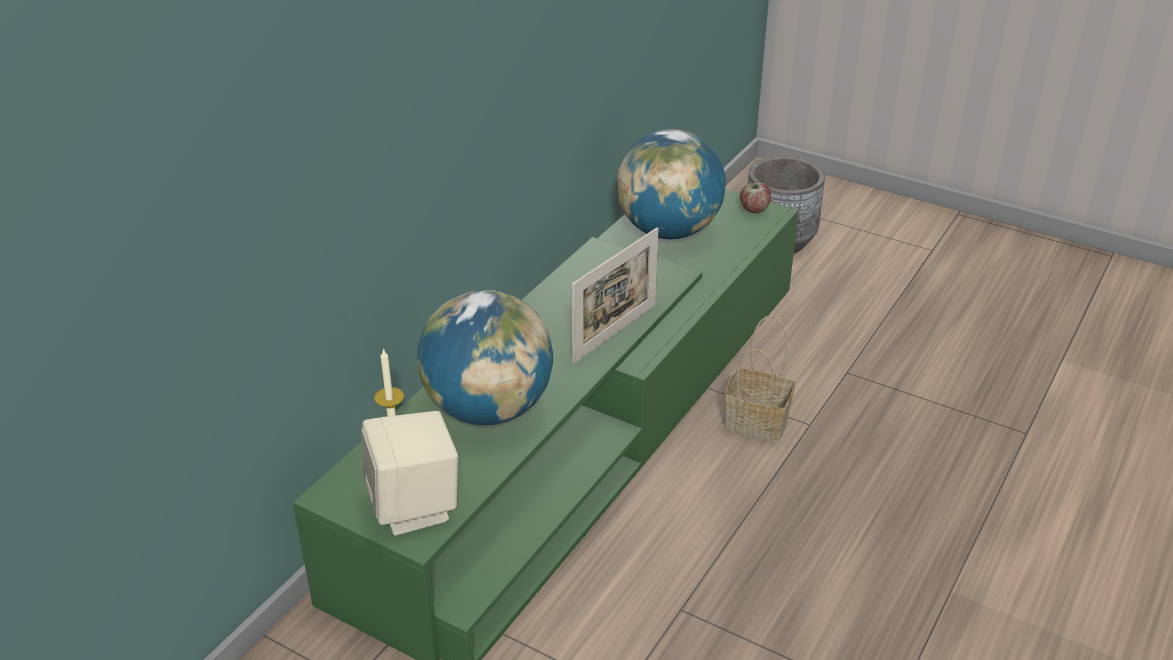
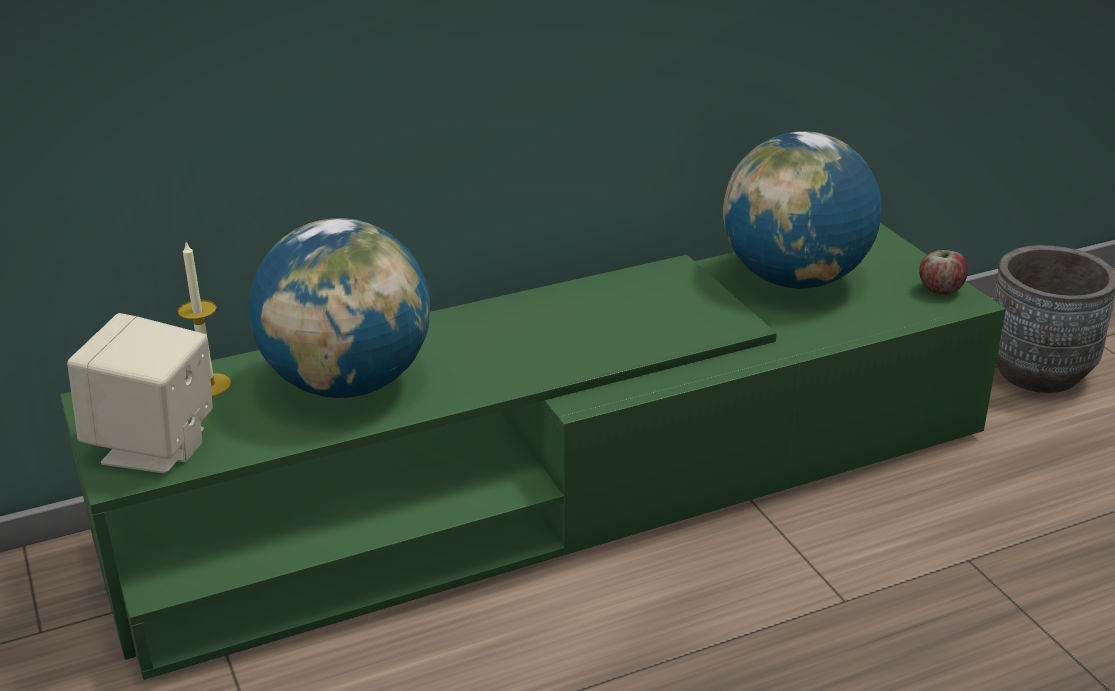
camera: 35 degrees right, 5 degrees down
(615, 333) = (584, 359): picture frame -> none
(754, 422) = (770, 566): basket -> none

